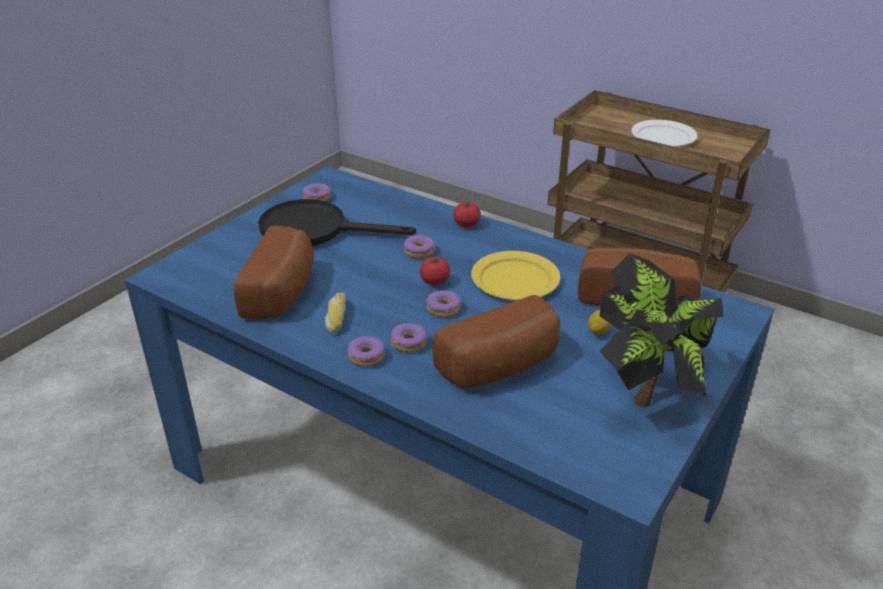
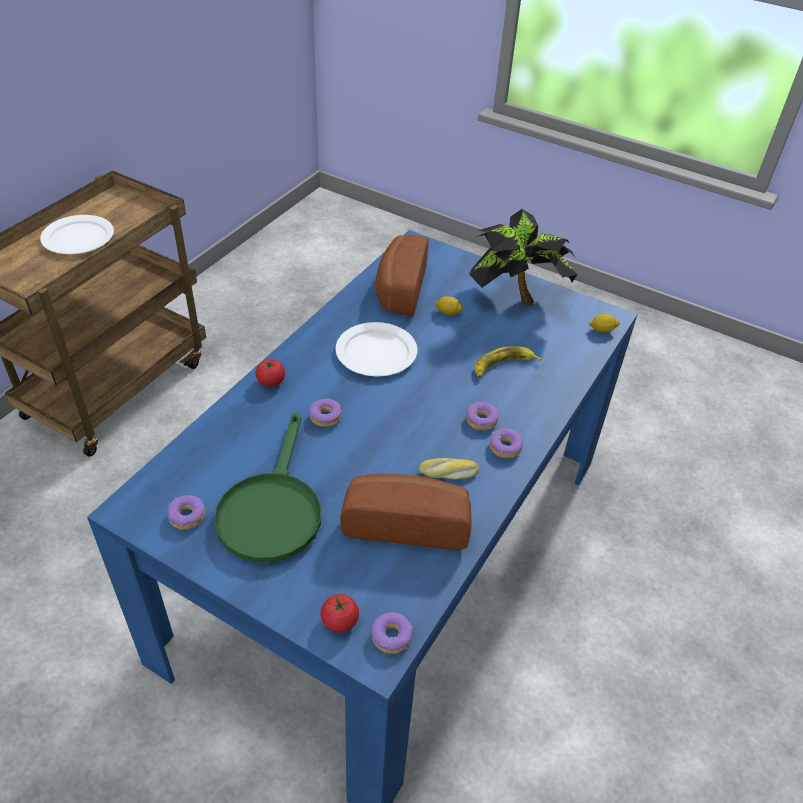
camera: 95 degrees left, 10 degrees up
(316, 230) = (272, 508): black frying pan -> green frying pan
(435, 281) = (381, 404): tomato -> tomato (340, 621)
(443, 309) = (427, 399): donut -> donut (392, 637)
(502, 367) = (503, 365): bread -> banana
(515, 280) = (377, 352): yellow plate -> white plate
(594, 472) = (602, 330): none -> lemon

